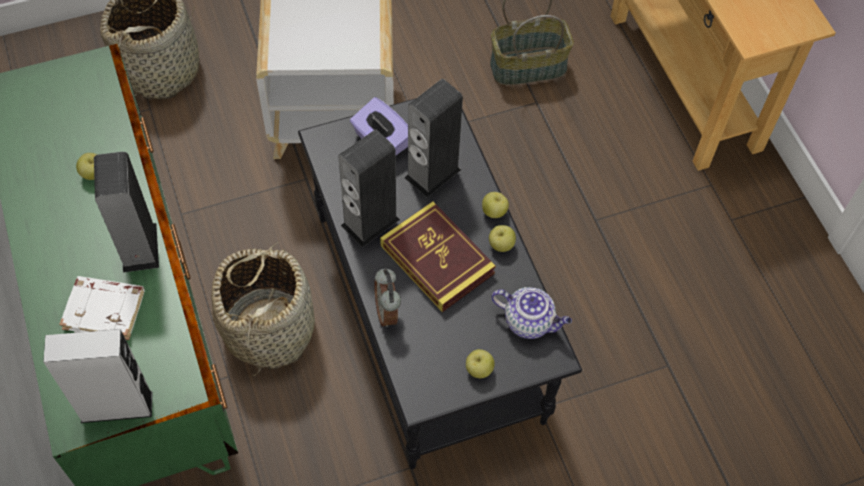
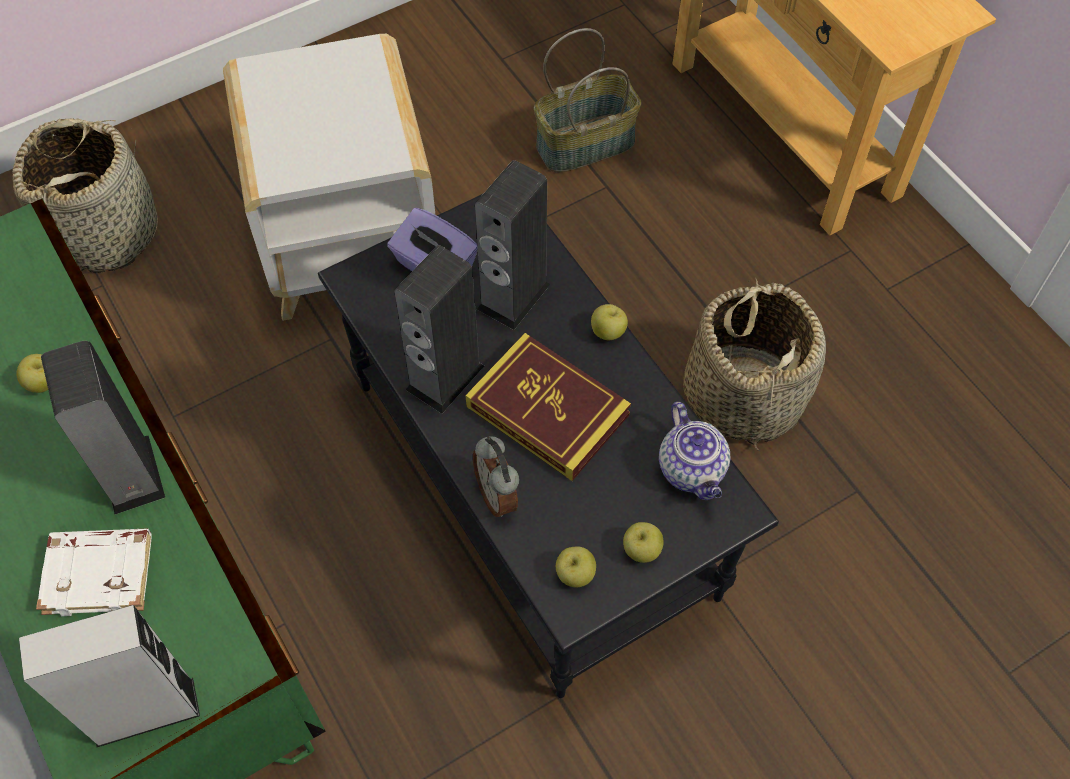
camera: 10 degrees left, 0 degrees up
(269, 329) = (326, 547): basket -> basket (743, 394)
(501, 245) = (628, 375): apple -> apple (575, 574)
(529, 321) = (693, 470): teapot -> teapot turned 60 degrees clockwise

